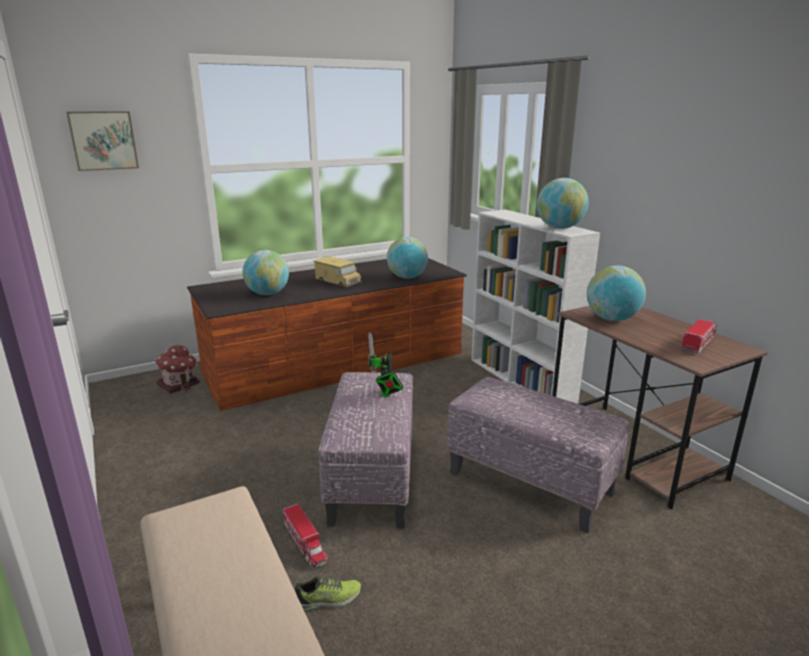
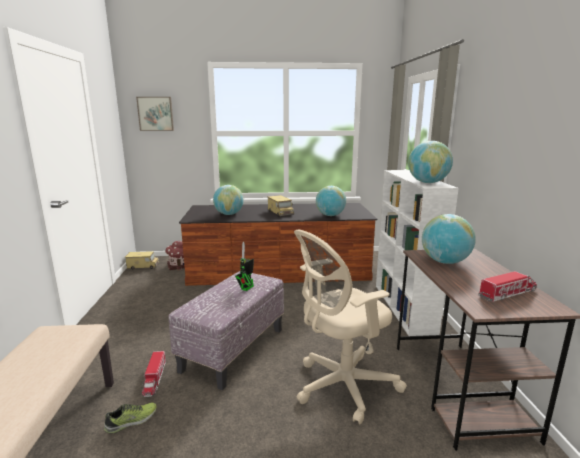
camera: 25 degrees right, 5 degrees down
(118, 396) = (143, 266): none -> toy truck
(327, 600) = (132, 421): shoe -> shoe turned 45 degrees counterclockwise
(528, 483) = (341, 386): ottoman -> beige office chair

